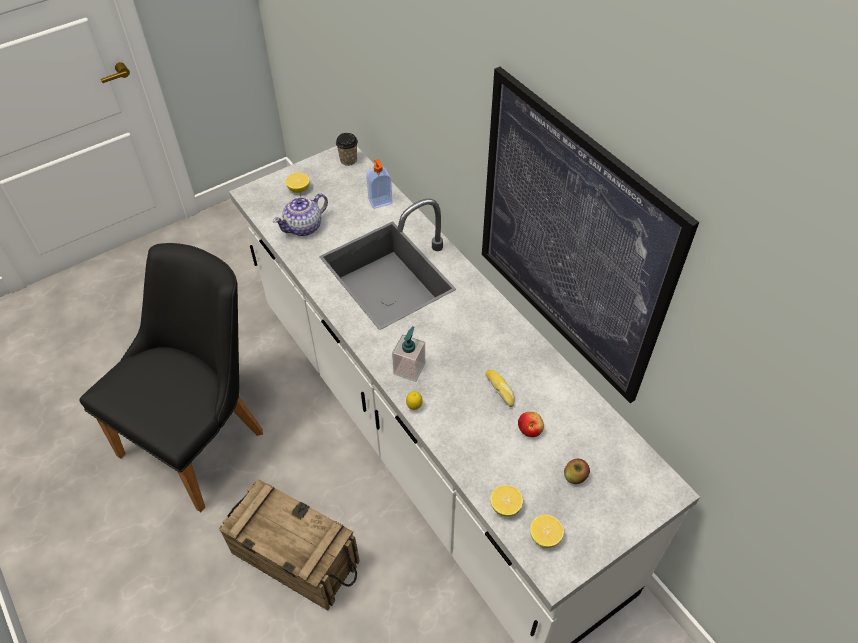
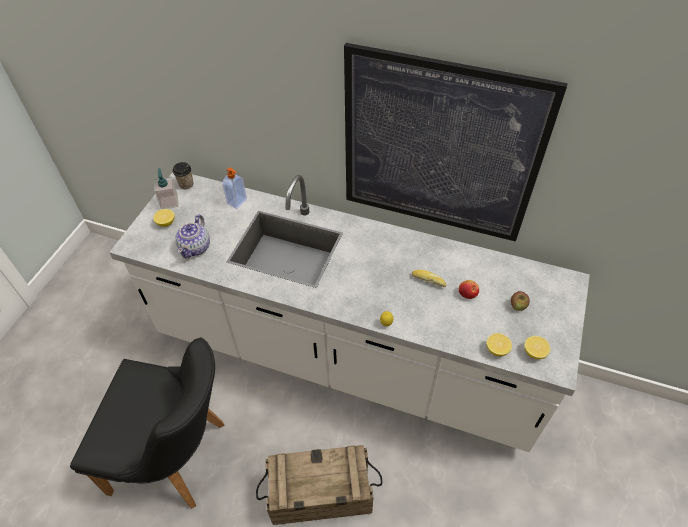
camera: 35 degrees left, 0 degrees up
(203, 435) = (180, 457): black chair -> black chair turned 105 degrees clockwise
(409, 368) = (360, 301): soap dispenser -> soap dispenser (169, 202)

